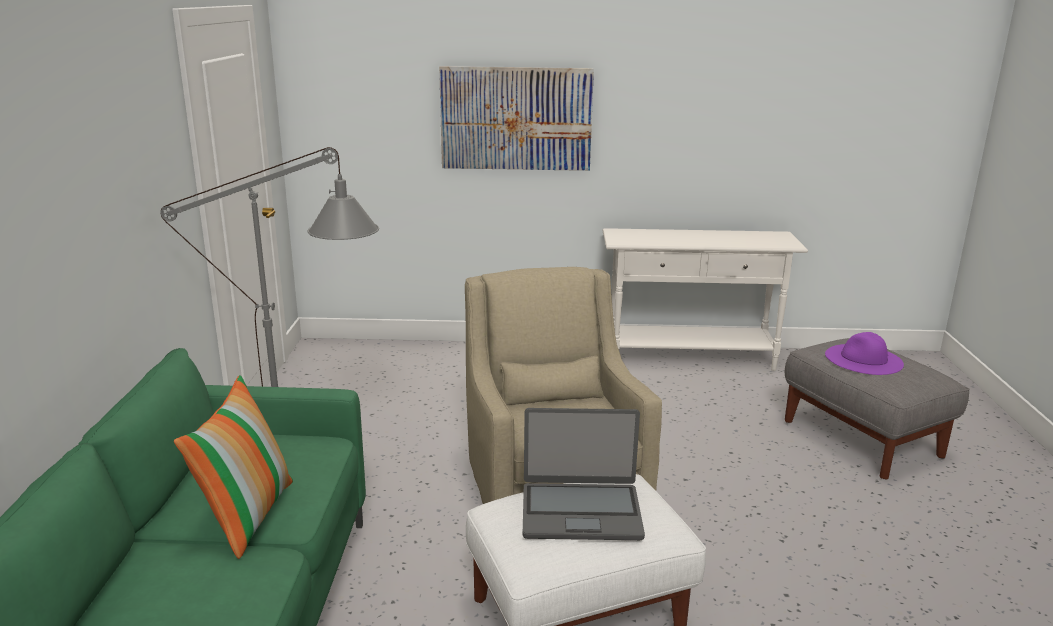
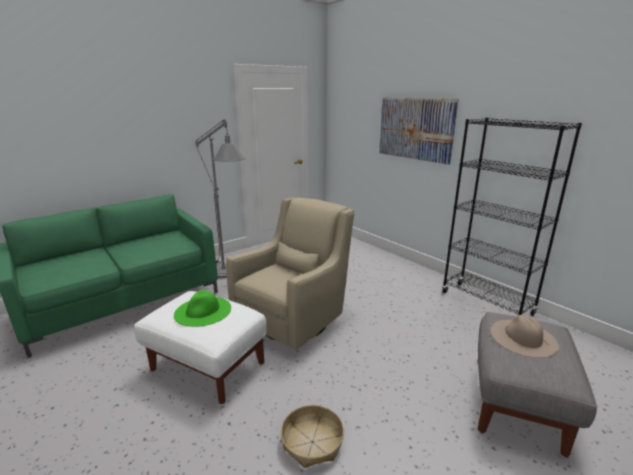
camera: 50 degrees right, 0 degrees up
(247, 515) = (127, 254): pillow -> none
(581, 512) = (203, 311): laptop -> green hat
(691, 358) = (486, 303): white console table -> black bookcase
(819, 587) = (312, 442): none -> basket
(863, 359) = (523, 337): purple hat -> beige hat

